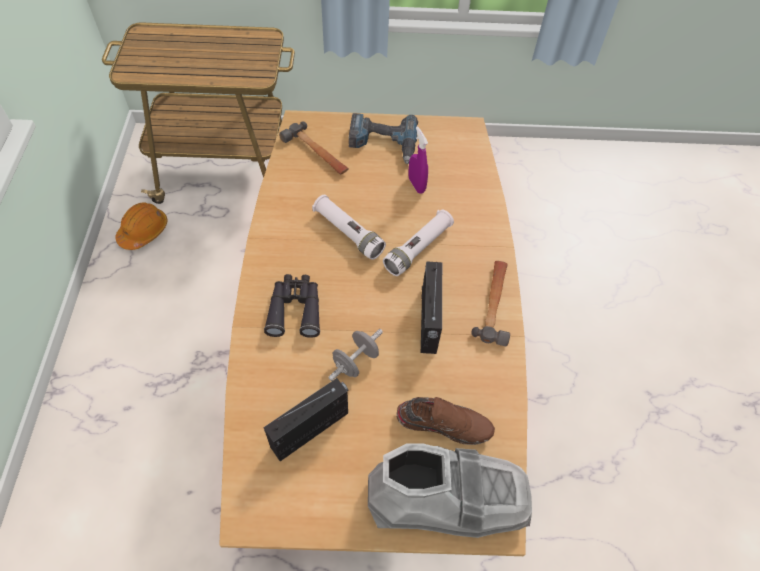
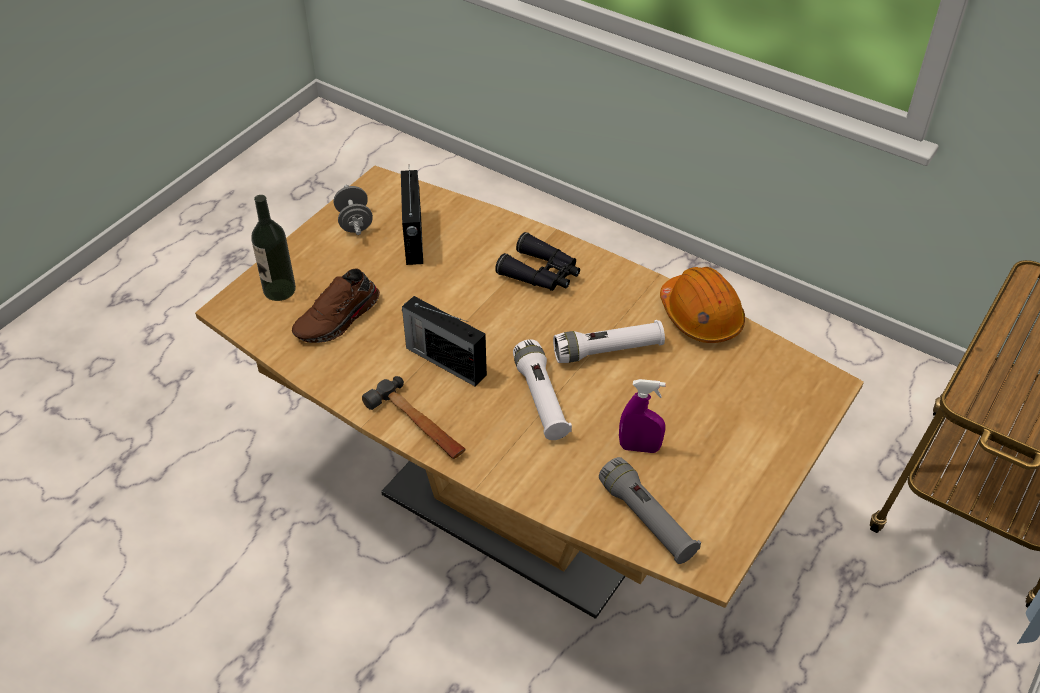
camera: 125 degrees right, 10 degrees down
(144, 231) = (887, 384): orange hard hat -> orange hard hat (700, 316)
(316, 153) = (757, 377): hammer -> none
(355, 361) = (450, 290): grey dumbbell -> grey dumbbell (354, 222)
(383, 143) = (738, 450): power drill -> none
(448, 498) = (279, 290): grey boot -> bottle
(463, 162) = (647, 519): none -> grey flashlight

